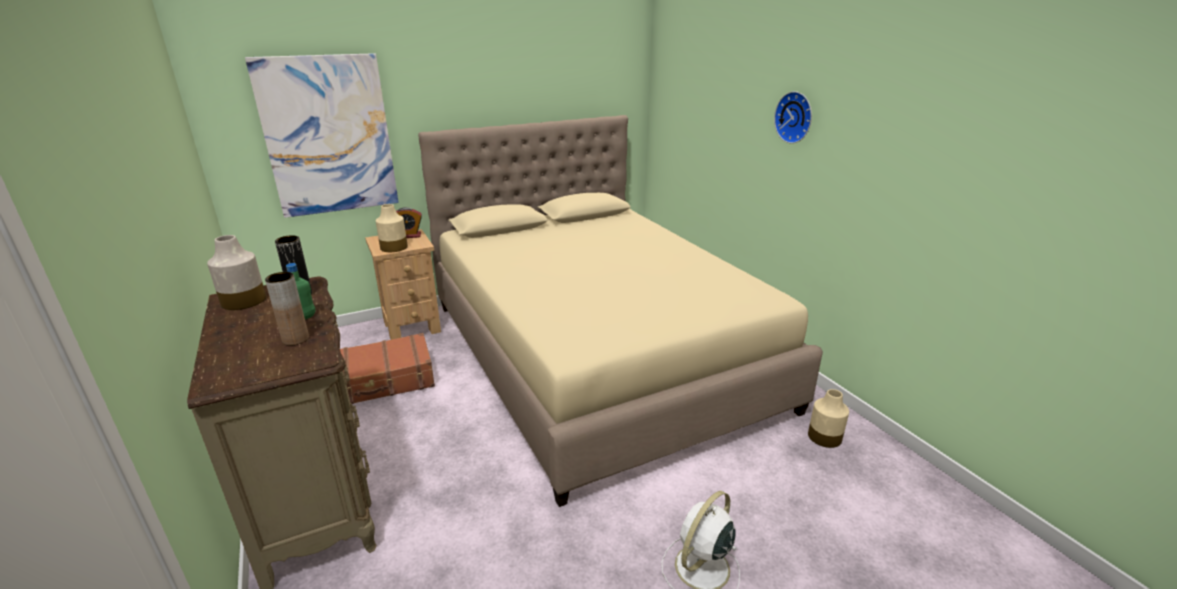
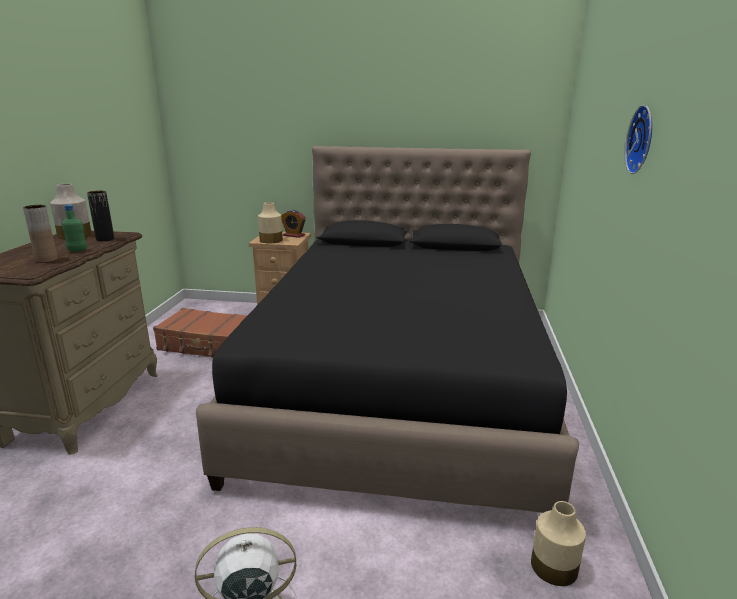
camera: 35 degrees right, 5 degrees down
(328, 136) = (248, 143): picture -> none
(597, 353) = (400, 382): beige bed -> black bed

